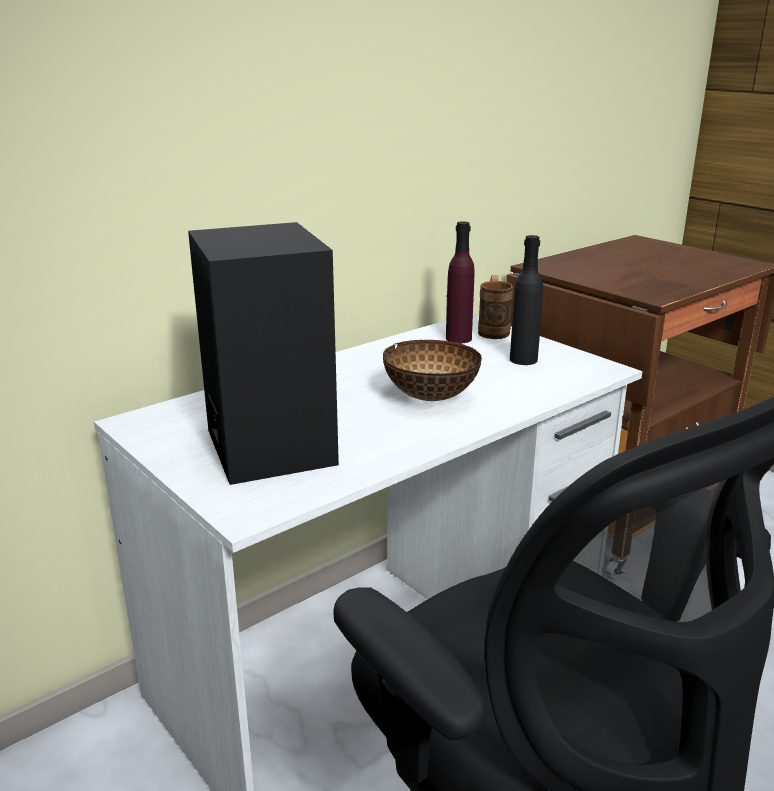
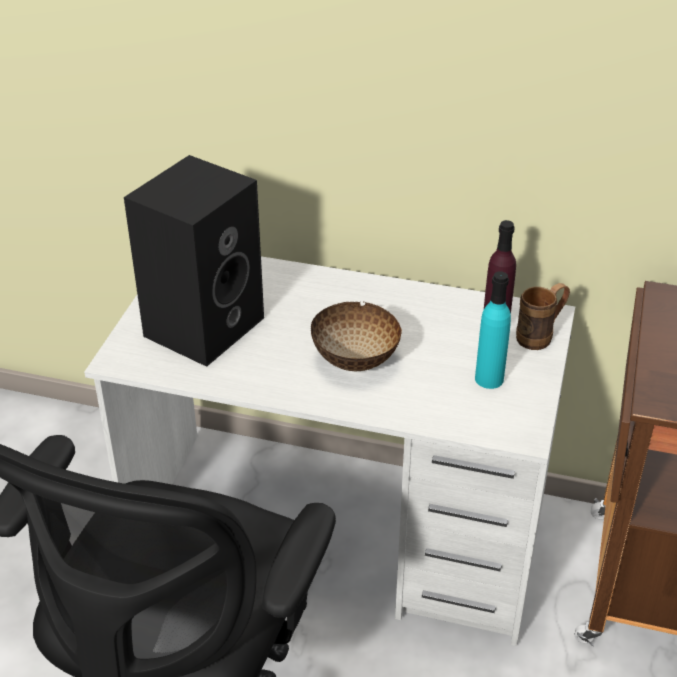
camera: 55 degrees right, 15 degrees up
(523, 359) = (489, 379): black bottle -> turquoise bottle

